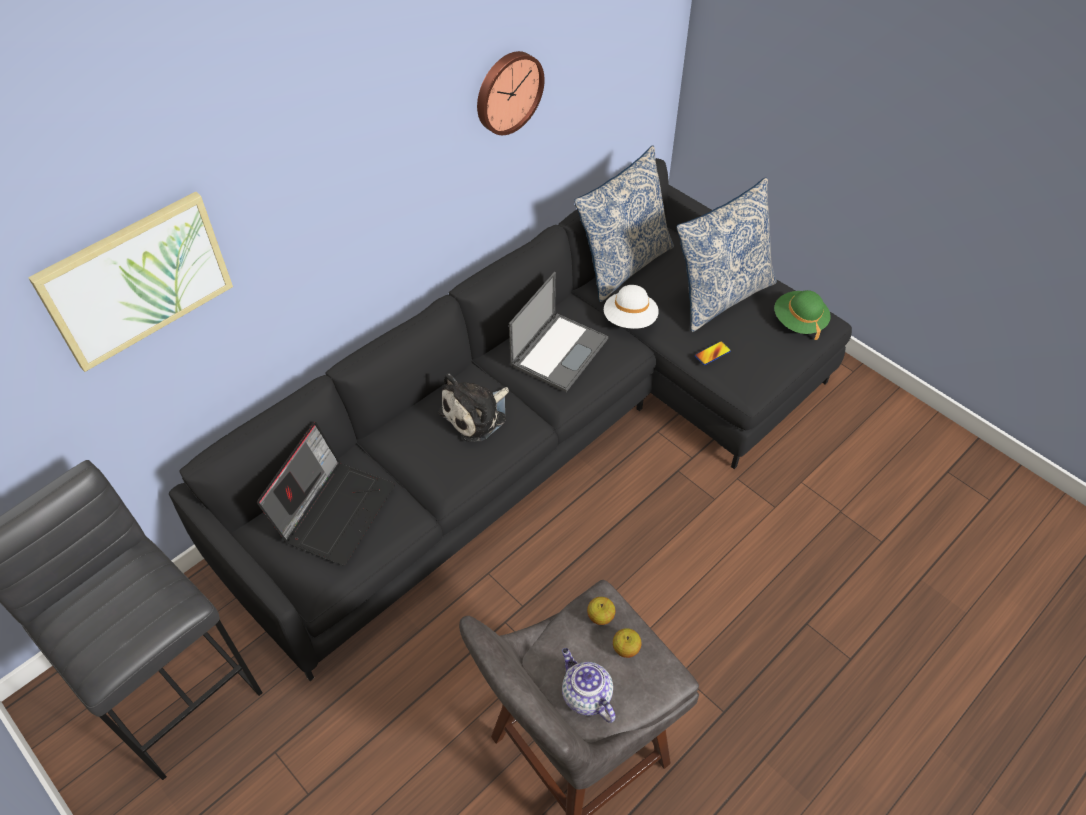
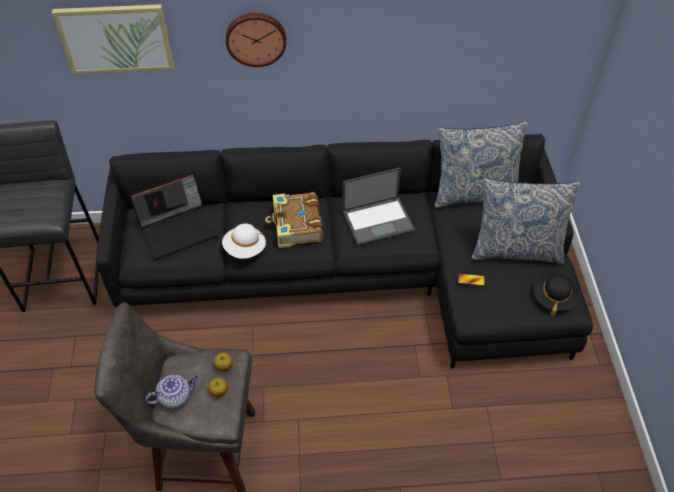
camera: 40 degrees right, 0 degrees up
(476, 414) = (296, 226): plush toy -> book
(507, 92) = (412, 34): wall clock -> wall clock (256, 38)
(585, 695) = (175, 397): teapot -> teapot turned 60 degrees clockwise
(630, 320) = (441, 228): white hat -> white hat (245, 249)
(799, 322) = (553, 297): green hat -> black hat

